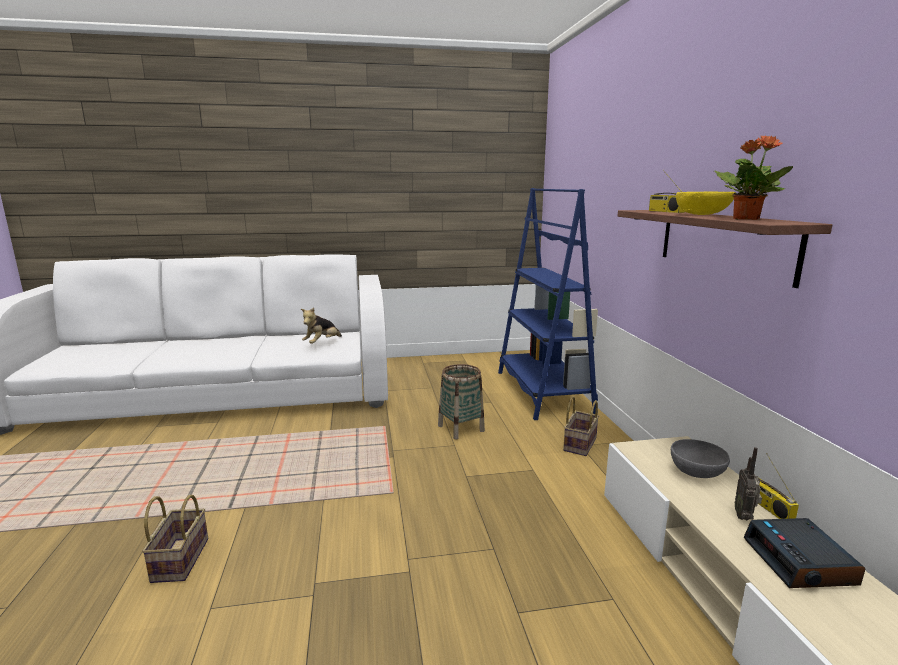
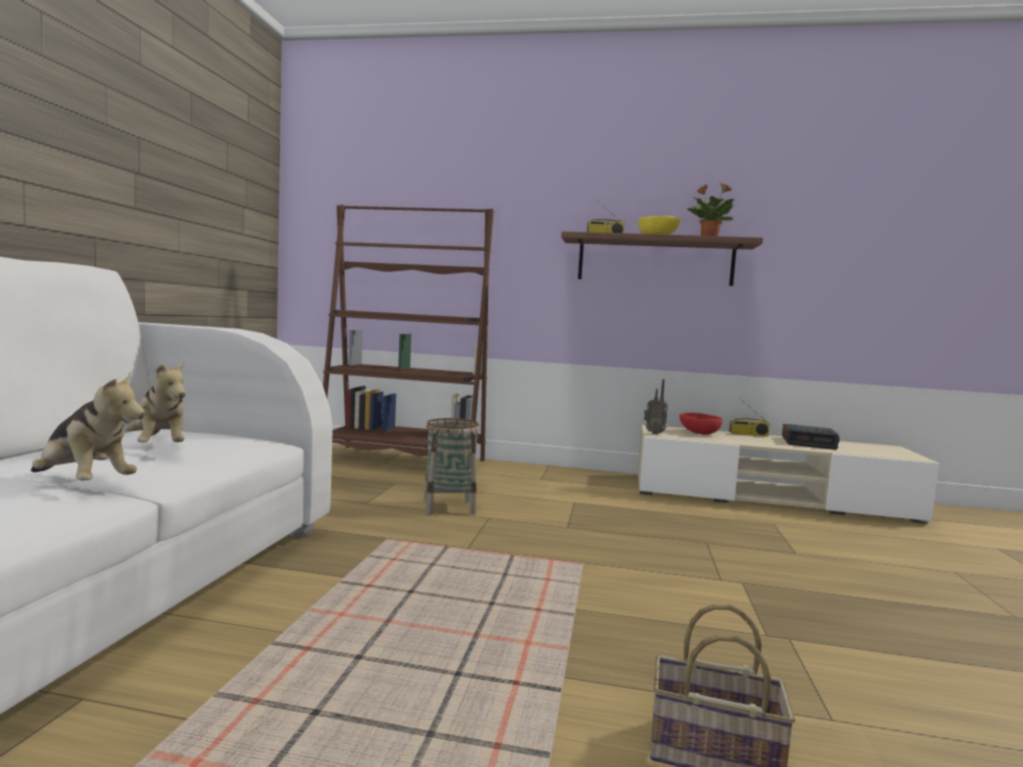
camera: 70 degrees left, 10 degrees down
(256, 352) = (83, 484): none -> plush toy
(542, 391) = (403, 462): blue bookcase -> brown bookcase
(579, 443) = (537, 478): basket -> none
(696, 471) = (699, 433): grey bowl -> red bowl
(744, 516) = (760, 439): radio -> radio (654, 433)

